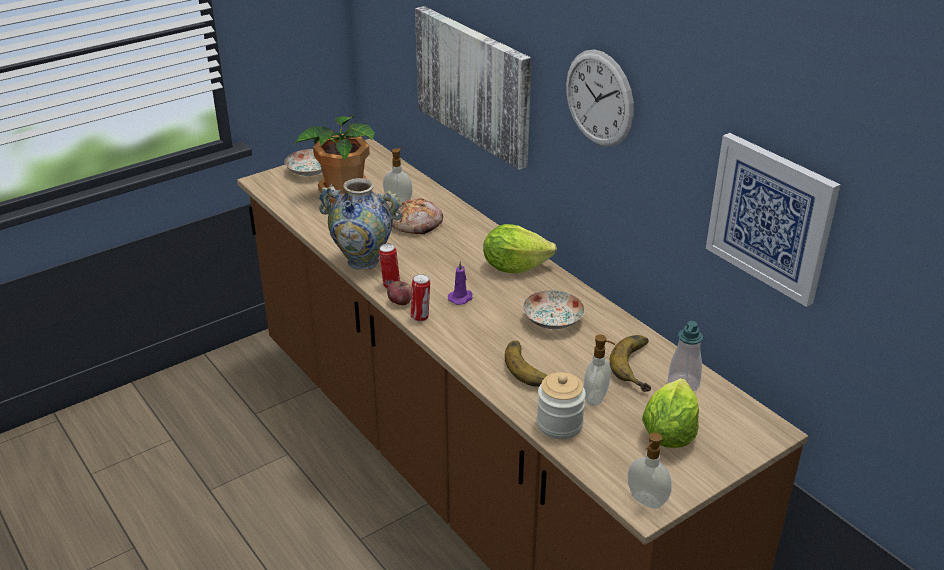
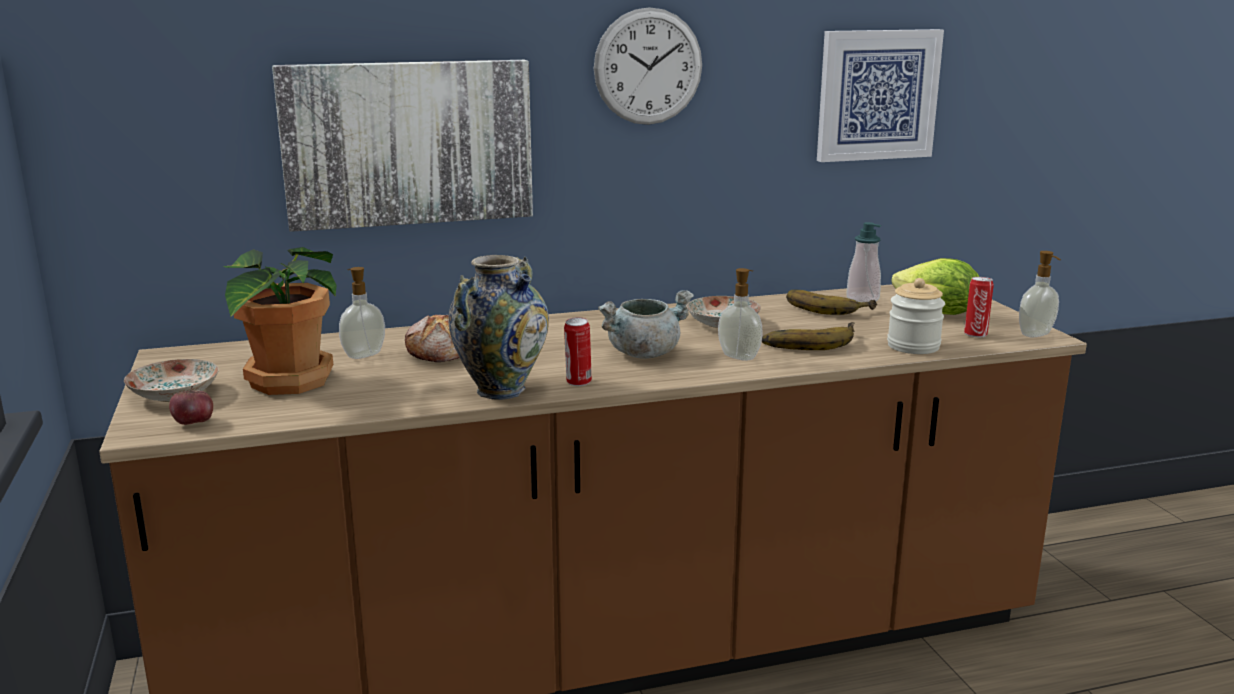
camera: 70 degrees left, 15 degrees down
(400, 302) = (625, 382): apple -> apple (193, 423)
(420, 317) = (669, 376): can -> can (975, 334)
(461, 298) = (644, 353): purple candle -> grey cooking pot
(514, 267) = (599, 323): lettuce -> none
(596, 398) = (874, 328): soap dispenser -> soap dispenser (739, 356)

